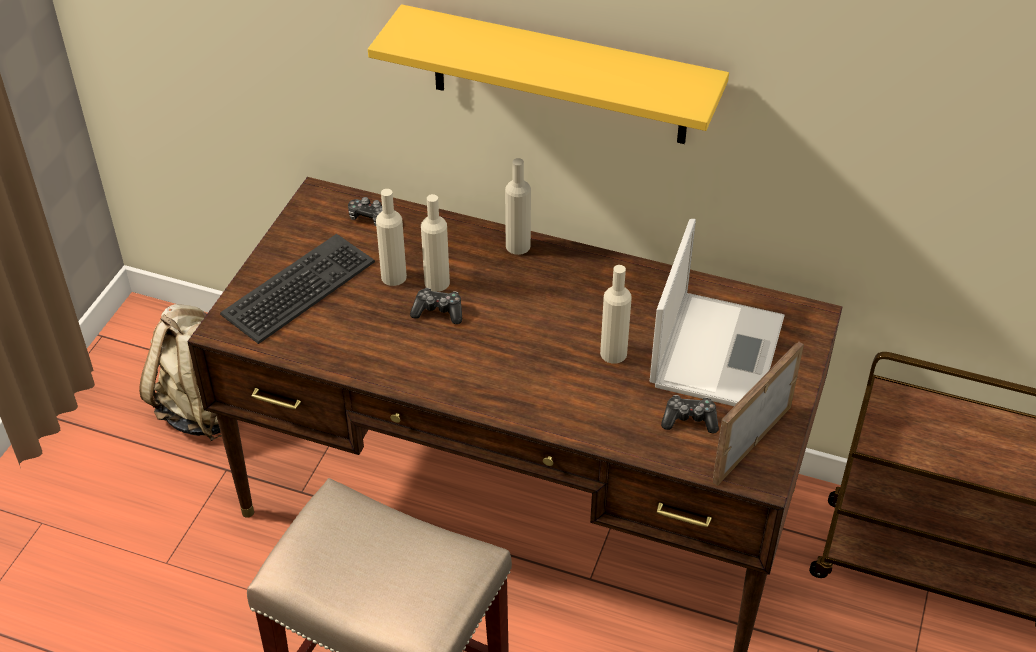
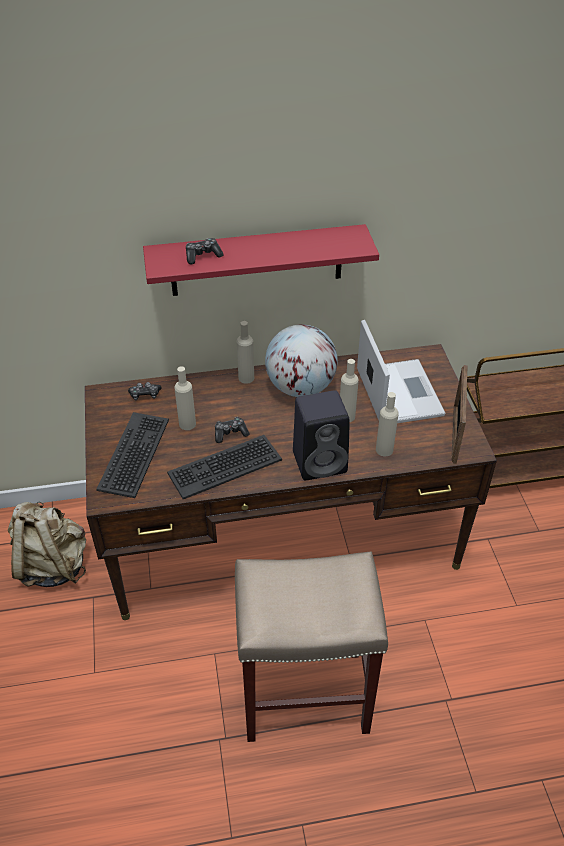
camera: 30 degrees left, 0 degrees up
(397, 351) = (224, 466): none -> keyboard
(437, 282) = (216, 417): beige bottle -> beige bottle (384, 450)
(528, 399) = (321, 461): none -> black speaker
(559, 76) = (256, 260): yellow shelf -> red shelf
(581, 288) = (300, 387): none -> globe
(689, 420) = (414, 435): game controller -> game controller (203, 255)

